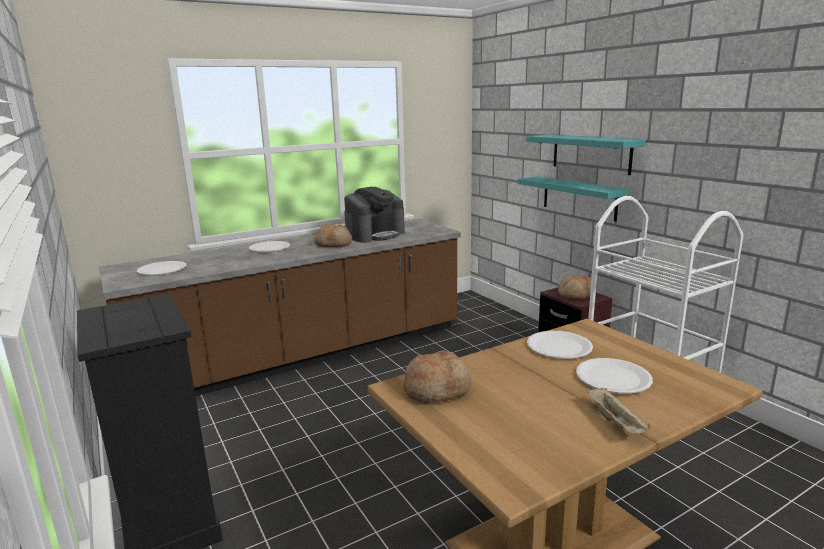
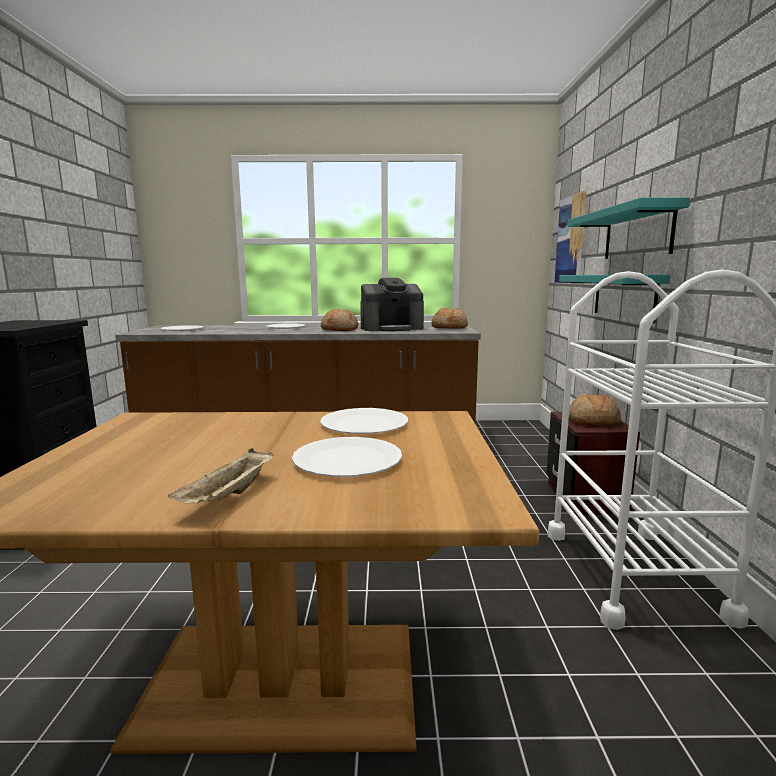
camera: 30 degrees right, 5 degrees down
(437, 389) = (158, 426): bread -> bread (450, 327)
(503, 142) = (571, 240): none -> picture

